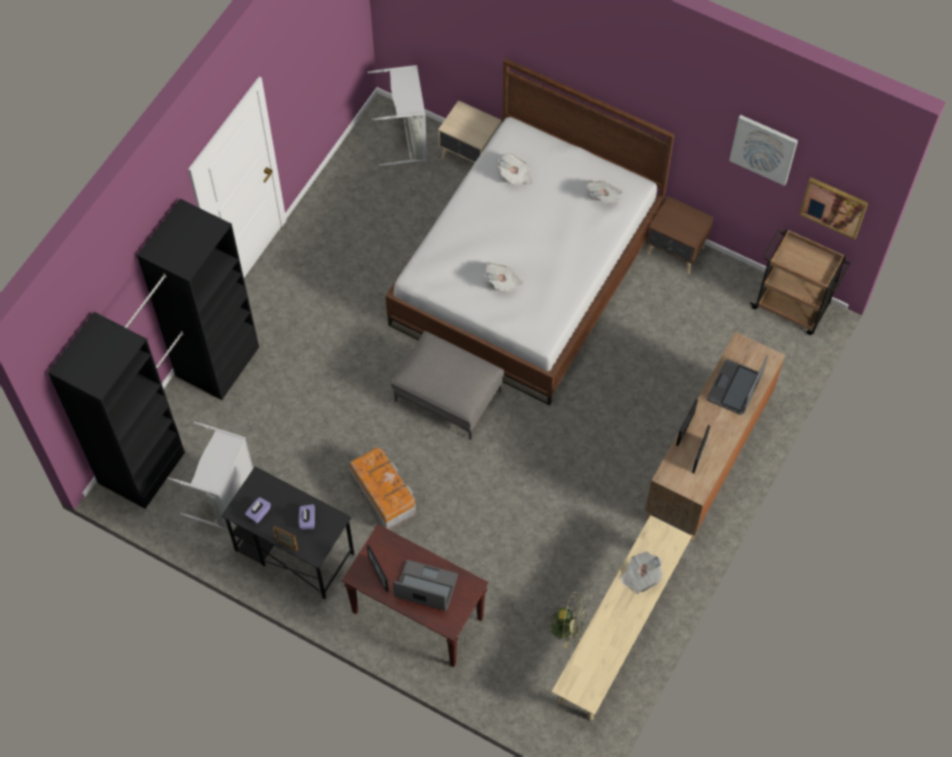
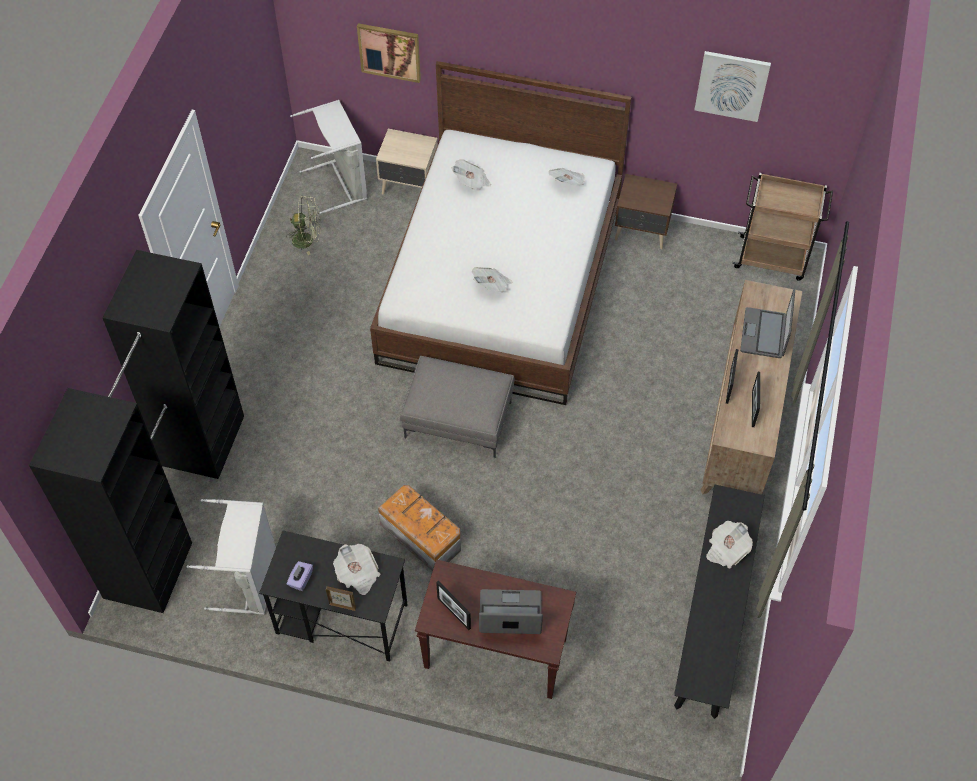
camera: 15 degrees left, 5 degrees down
(307, 520) = (357, 574): purple tissue box -> newspaper
(567, 628) = (659, 626): green fan -> green fan (307, 240)
(619, 630) = (713, 615): beige bench -> black bench
(833, 207) = (811, 132): picture -> picture (389, 52)

